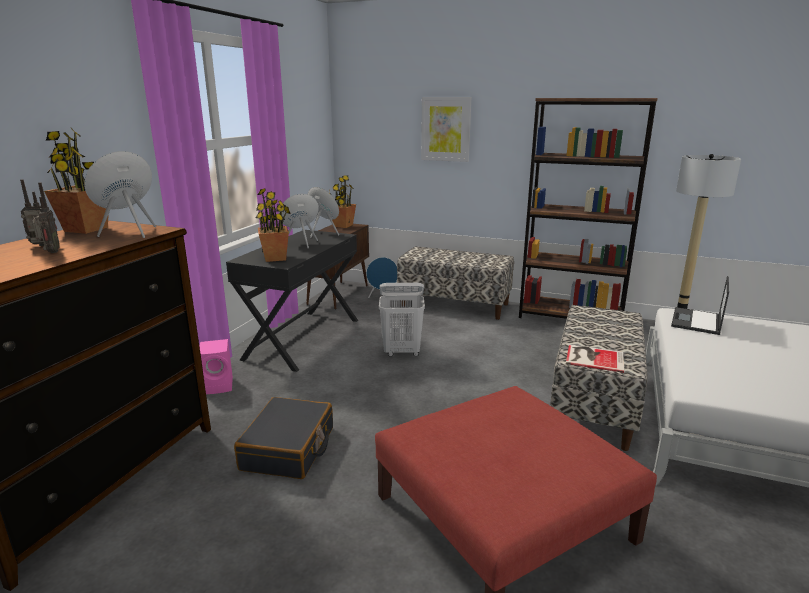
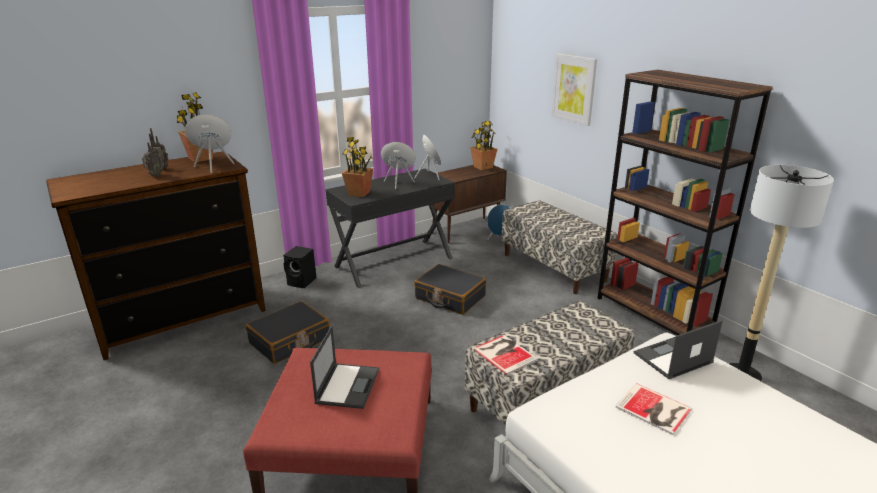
camera: 35 degrees right, 5 degrees up
(220, 385) = (302, 282): pink speaker -> black speaker
(402, 352) = (450, 297): white laundry basket -> black suitcase
(502, 440) = (348, 385): none -> laptop
(751, 356) = (654, 410): none -> book

